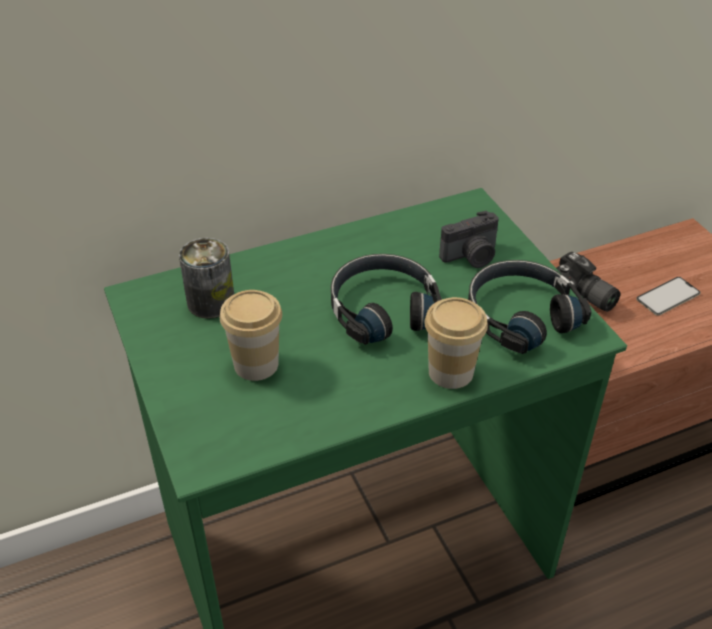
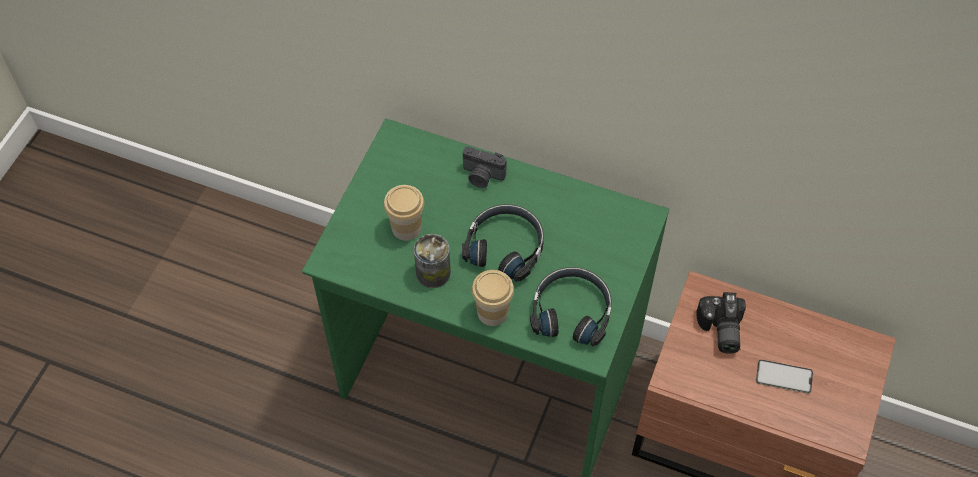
camera: 45 degrees right, 15 degrees up
(211, 302) = (425, 171): can -> can (433, 273)
(471, 257) = (595, 253): camera -> camera (482, 176)

